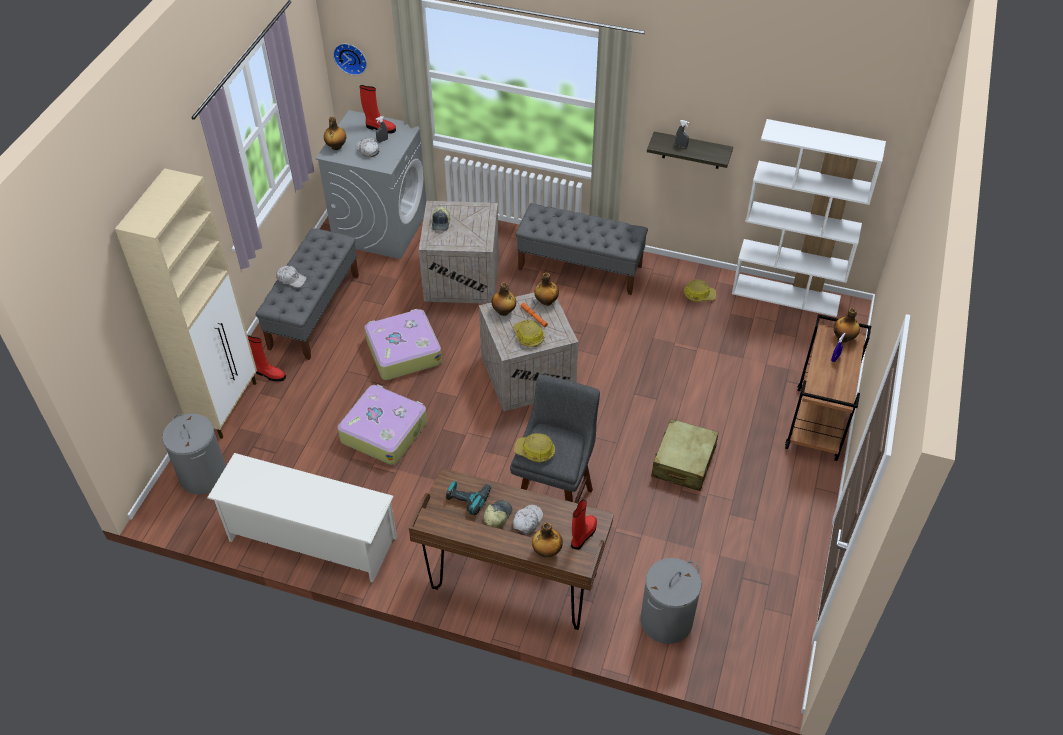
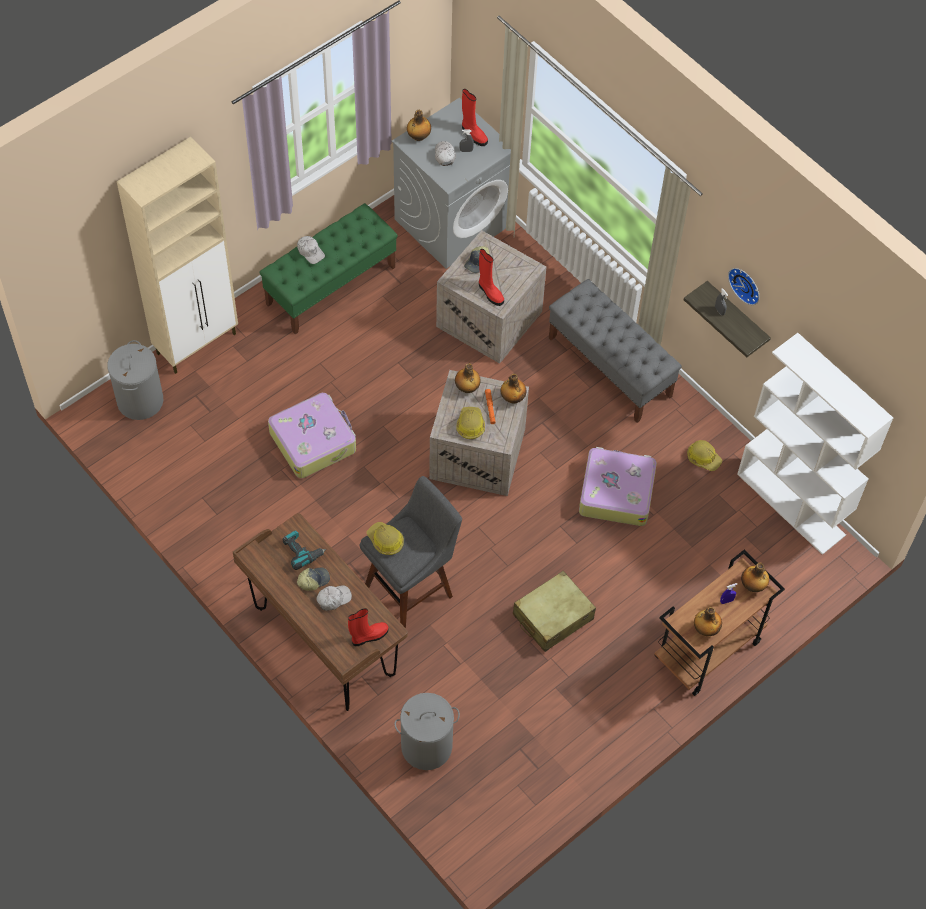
camera: 30 degrees right, 10 degrees up
(269, 374) = (252, 330): red boot -> red boot (490, 292)
(311, 539) = (190, 508): white shoe rack -> none
(314, 311) = (331, 285): grey bench -> green bench
(351, 57) = (471, 54): wall clock -> wall clock (746, 284)
(403, 351) = (382, 370): suitcase -> suitcase (616, 492)
(546, 551) = (325, 633): bottle -> bottle (705, 629)

